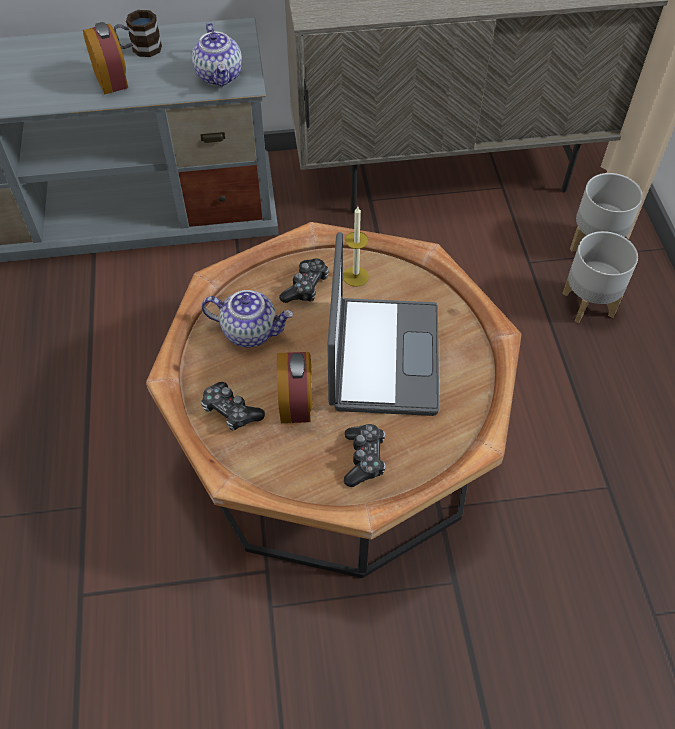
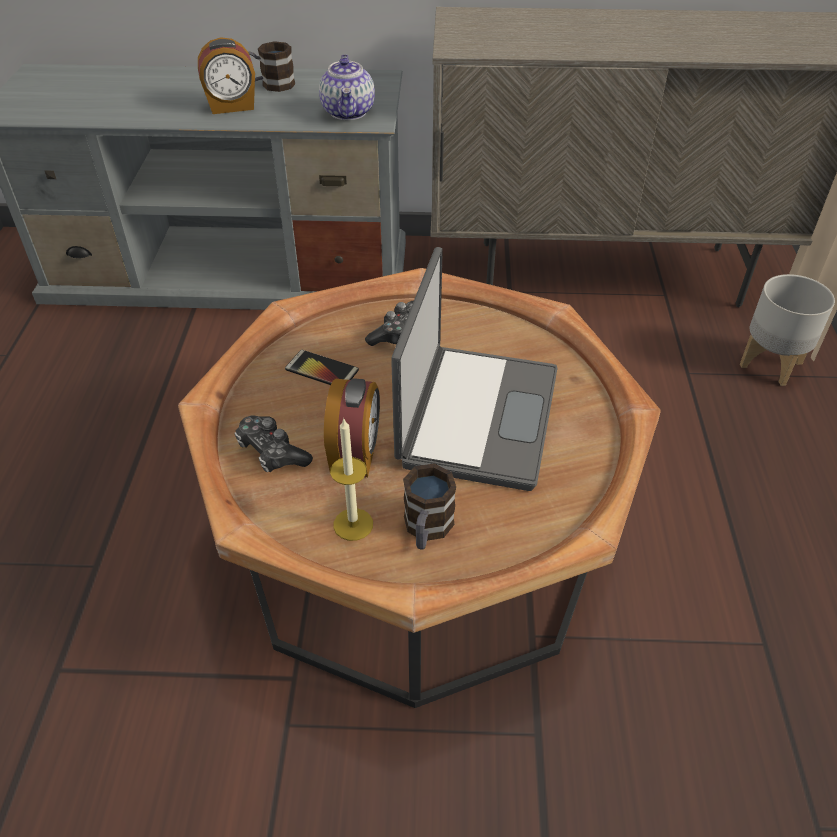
camera: 10 degrees right, 10 degrees down
(112, 80) = (232, 106): alarm clock -> alarm clock turned 90 degrees clockwise
(250, 331) = (322, 370): teapot -> phone
(355, 276) = (463, 329): candle -> candle (353, 524)
(364, 459) = (426, 529): game controller -> mug
(588, 305) = (757, 426): grey planter -> none

